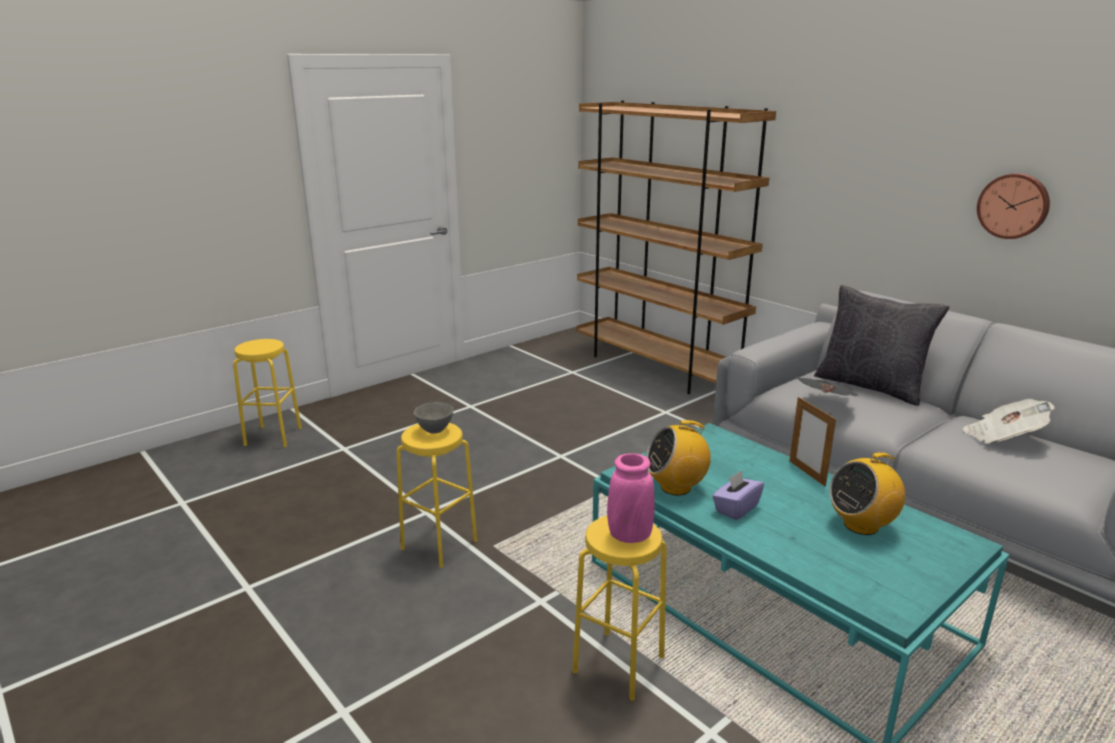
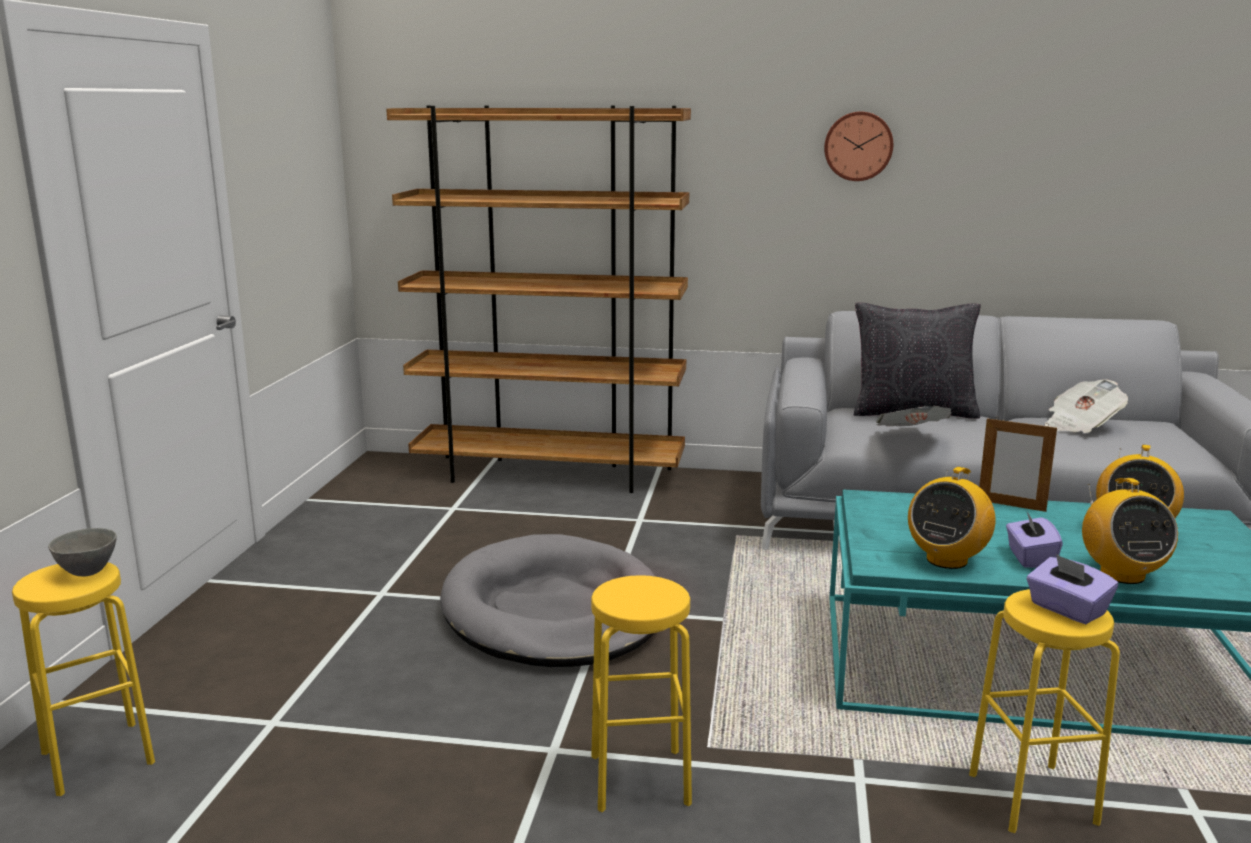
camera: 40 degrees left, 5 degrees down
(435, 430) = (636, 591): grey bowl -> grey bowl (88, 572)
(534, 446) = (553, 611): none -> grey dog bed
(629, 536) = (1067, 610): pink vase -> purple tissue box
(779, 545) = (1121, 574): none -> radio
(1013, 205) = (985, 194): wall clock -> wall clock (858, 146)

